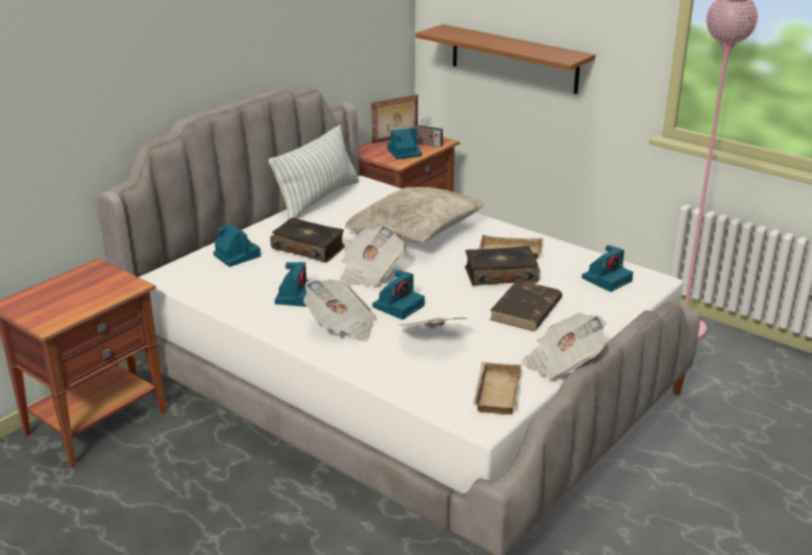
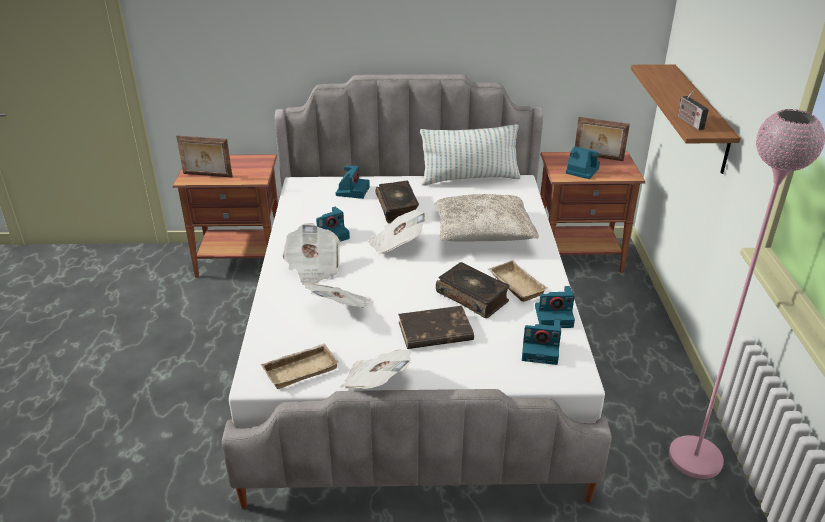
camera: 50 degrees right, 5 degrees up
(64, 310) = (207, 175): none -> picture frame
(398, 305) = (368, 276): camera -> camera (554, 316)
(426, 144) = (612, 171): radio -> radio (689, 122)

